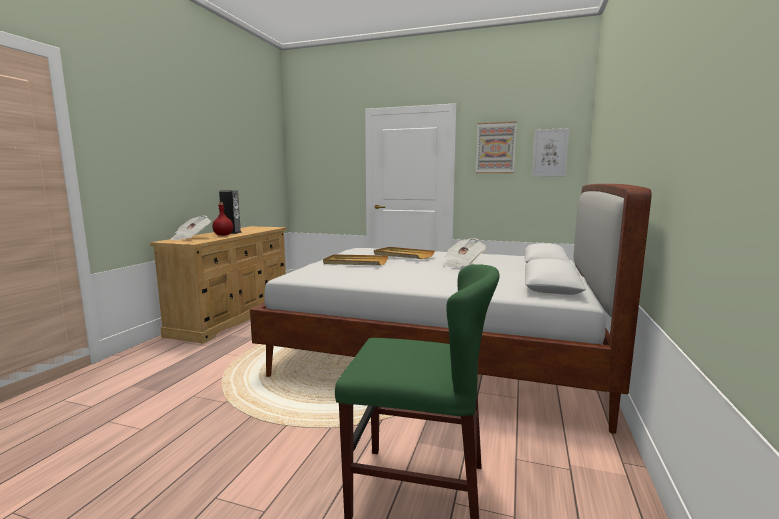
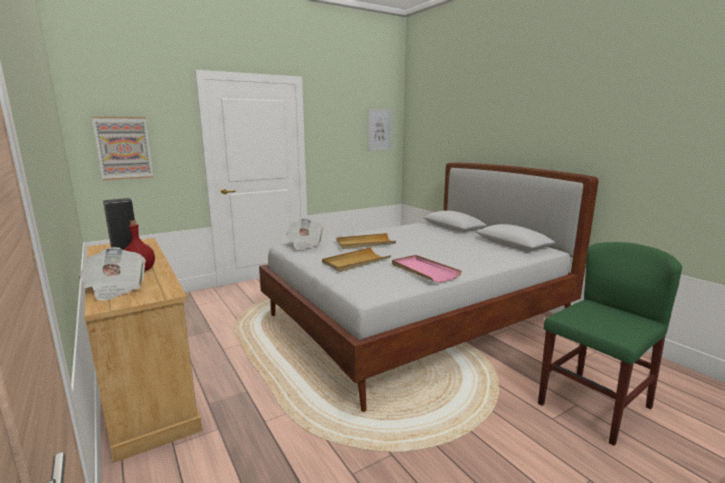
camera: 50 degrees left, 5 degrees up
(372, 276) = (424, 271): none -> pink tray
(462, 264) = (424, 241): newspaper -> newspaper (305, 244)
(495, 148) = (339, 124): picture -> picture (124, 148)

